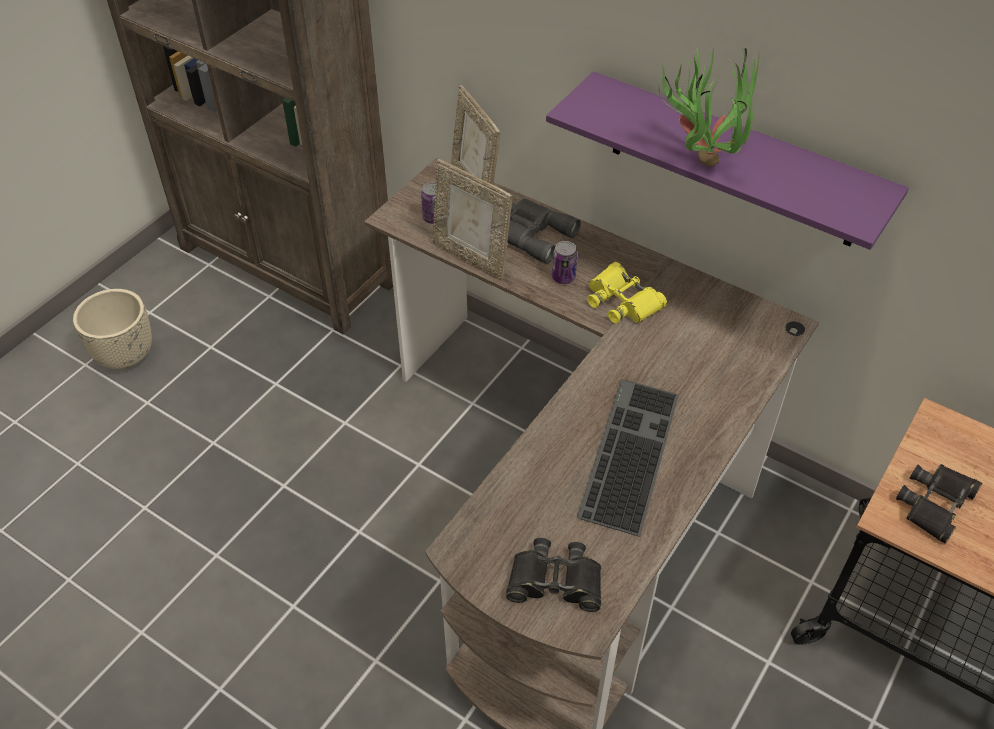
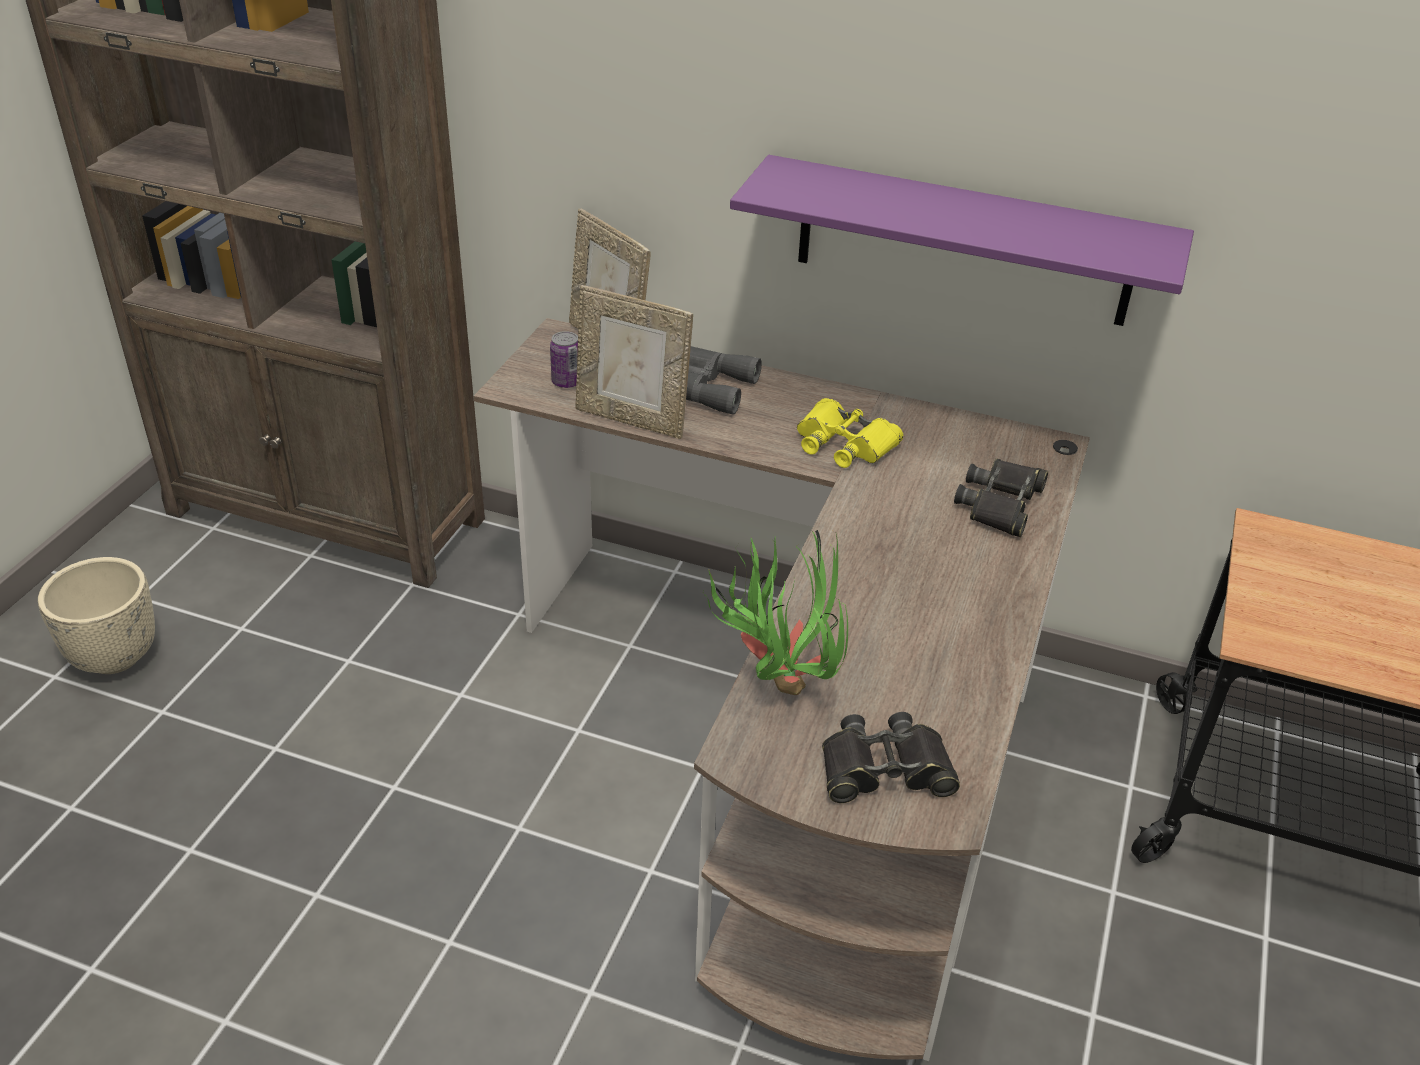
camera: 15 degrees left, 10 degrees down
(563, 277) = (760, 427): can -> none
(627, 452) = (917, 606): keyboard -> none
(700, 156) = (939, 222): potted plant -> potted plant (776, 680)
(935, 504) = (1301, 617): black binoculars -> black binoculars (1001, 504)

